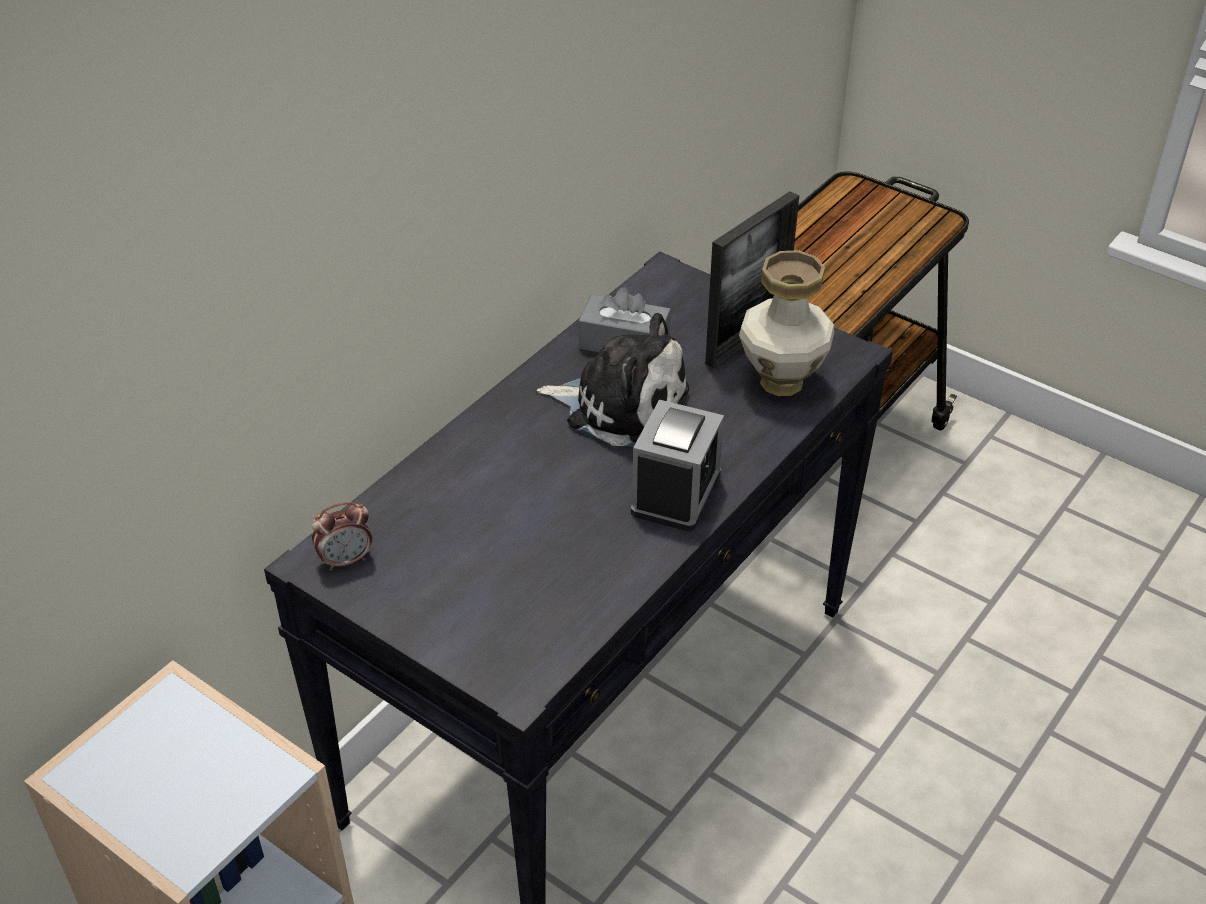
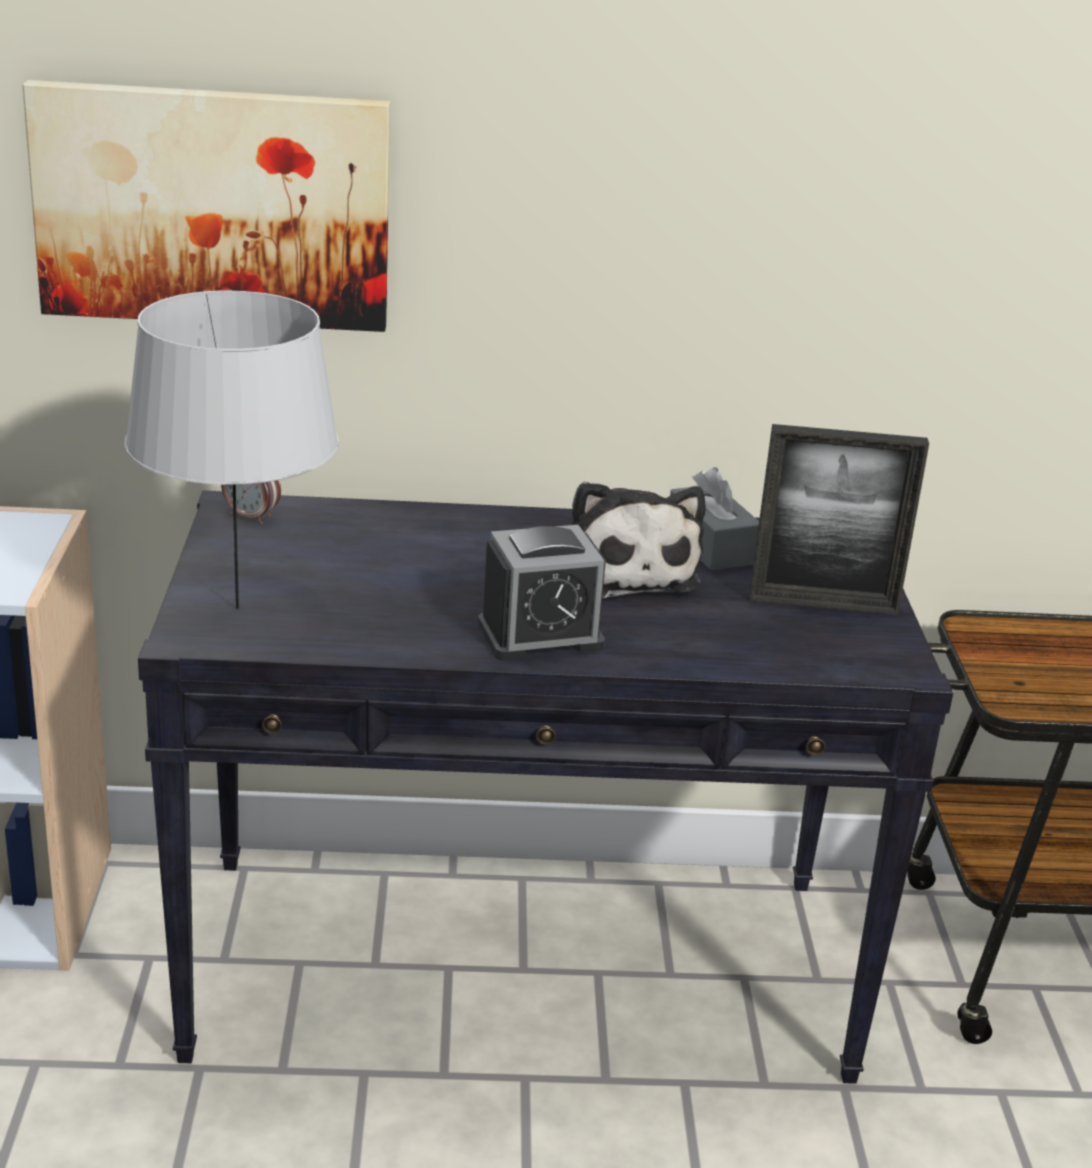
camera: 50 degrees right, 15 degrees down
(215, 329) = (213, 207): none -> picture
(494, 638) = (236, 608): none -> grey table lamp
(780, 383) = (788, 642): vase -> none

